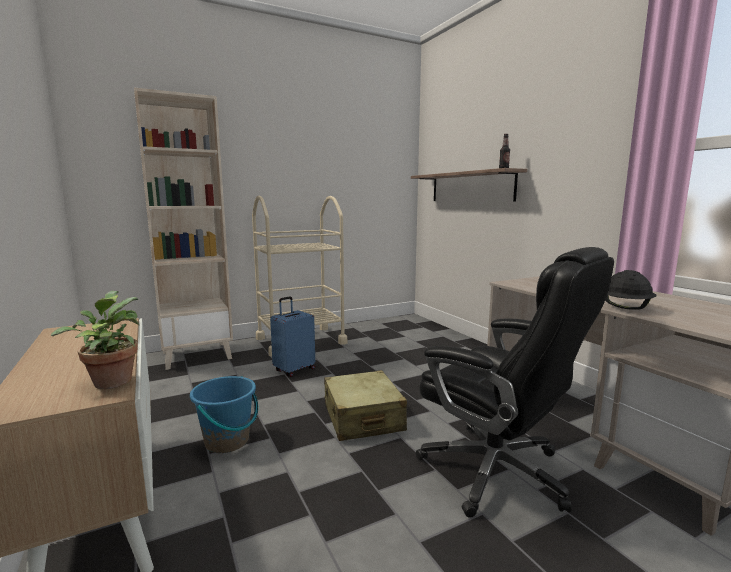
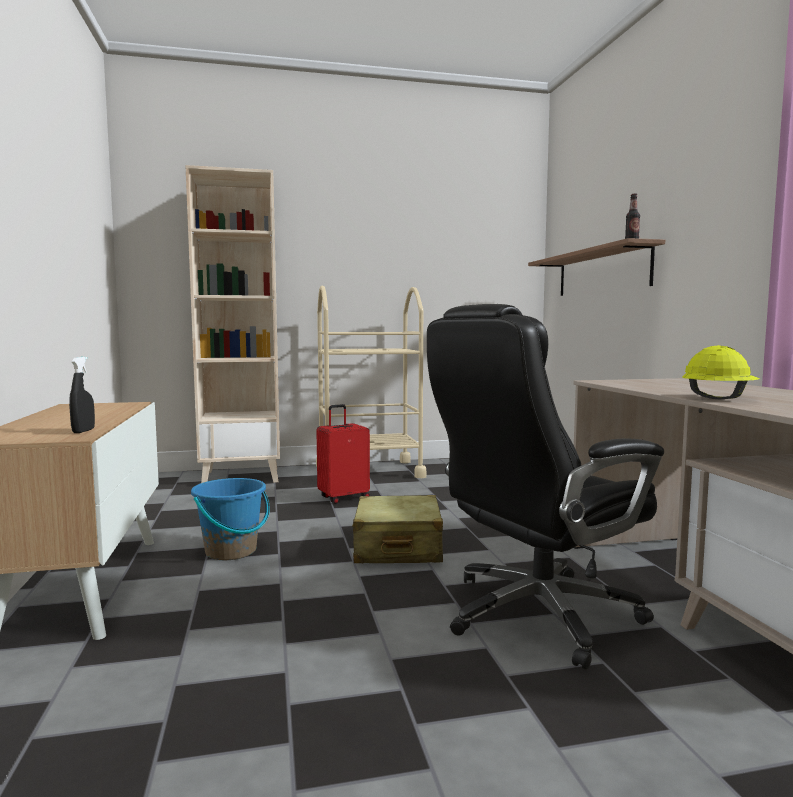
camera: 15 degrees right, 5 degrees down
(112, 380) = (83, 431): potted plant -> black spray bottle
(294, 370) = (343, 497): blue suitcase -> red suitcase
(497, 472) = (536, 614): black office chair -> black office chair turned 90 degrees clockwise
(625, 307) = (718, 398): black hard hat -> yellow hard hat

